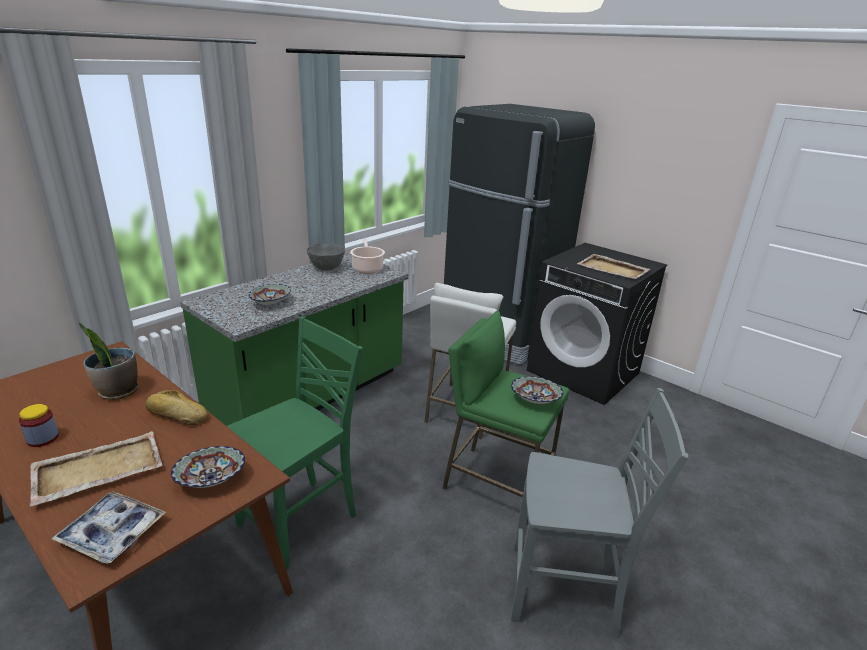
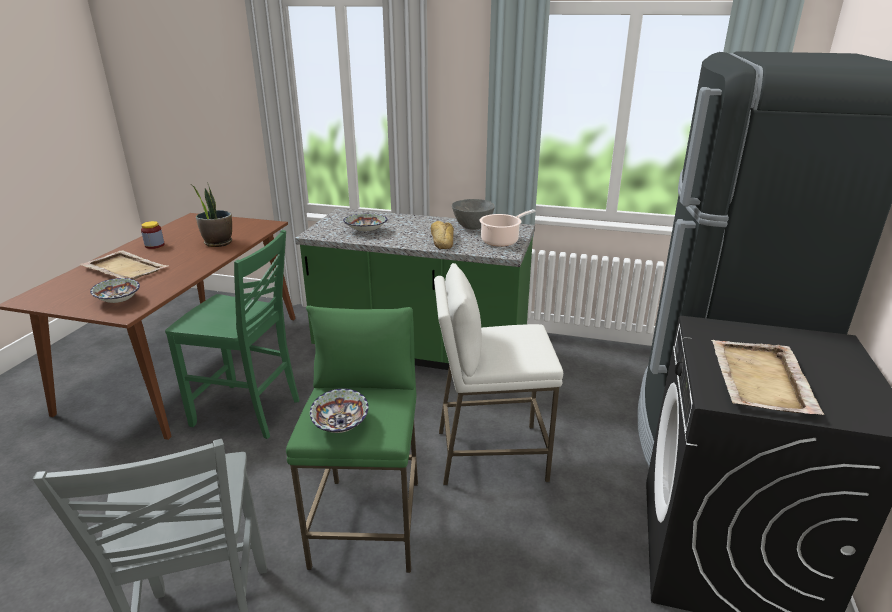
camera: 65 degrees right, 0 degrees up
(112, 532) = (61, 293): tray -> none
(176, 414) = (196, 266): bread -> bread (442, 240)

